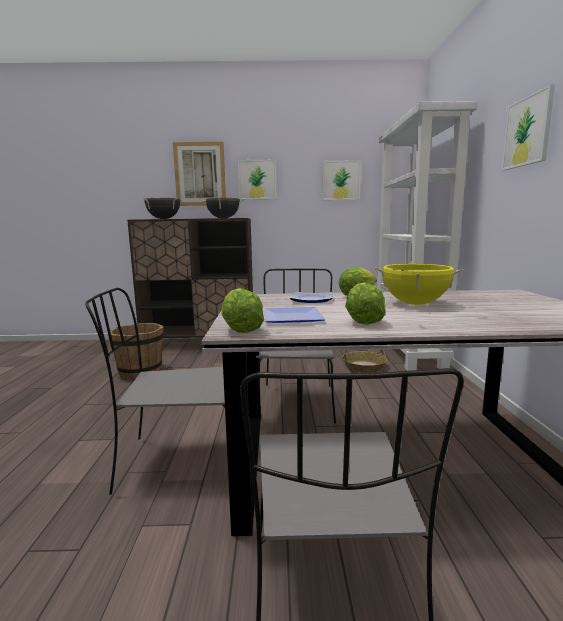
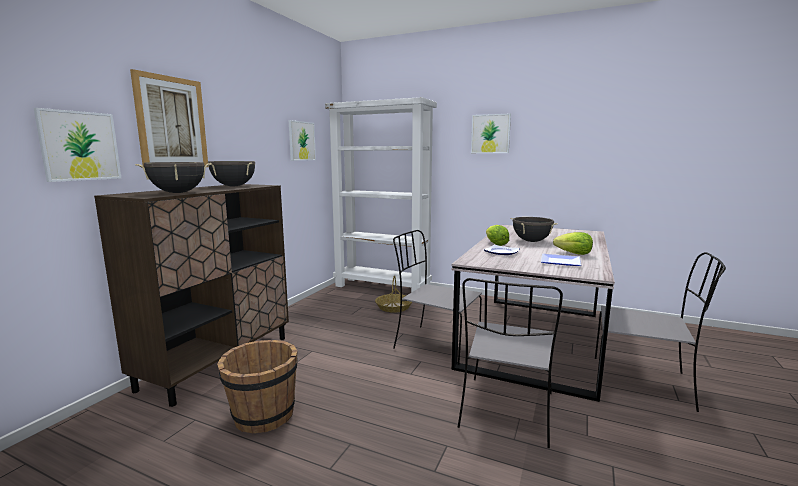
camera: 65 degrees left, 0 degrees up
(240, 329) = (588, 273): lettuce -> none
(257, 179) = (236, 135): picture -> picture (80, 146)
(415, 304) = (531, 241): yellow cooking pot -> black cooking pot

